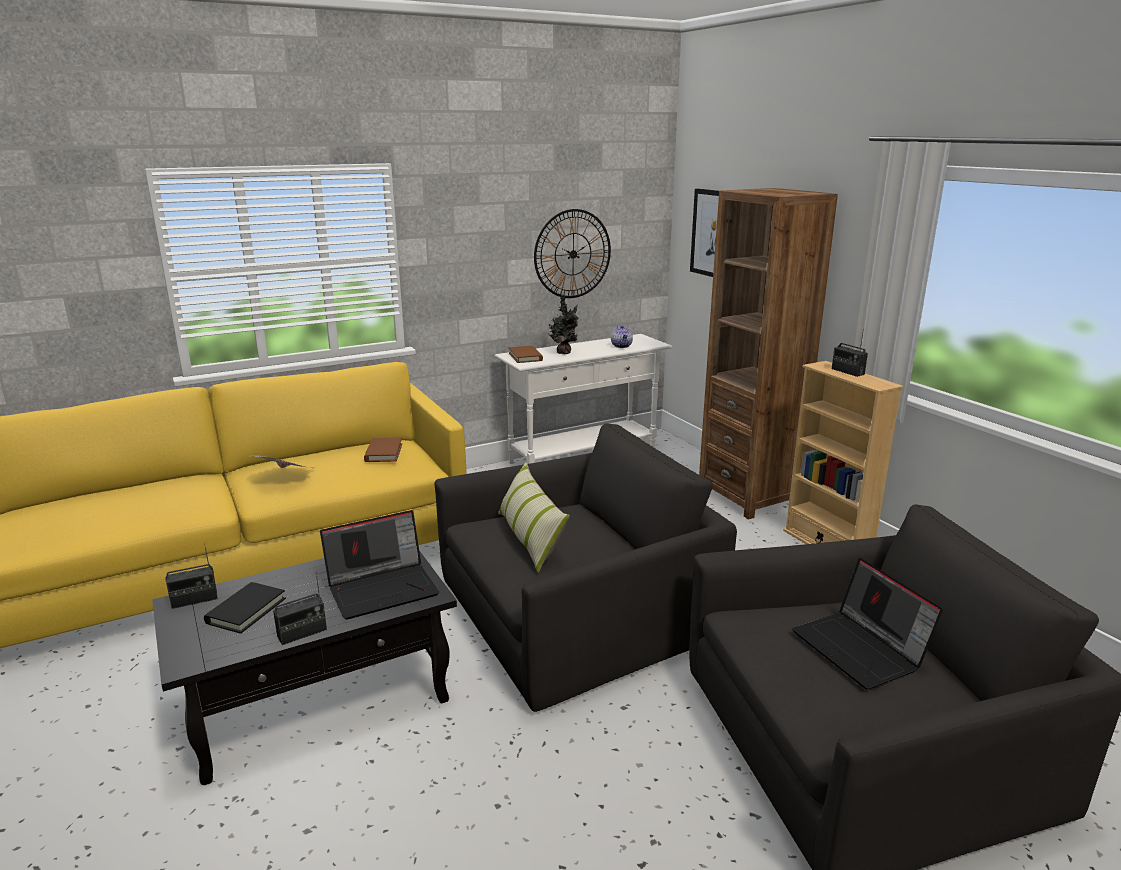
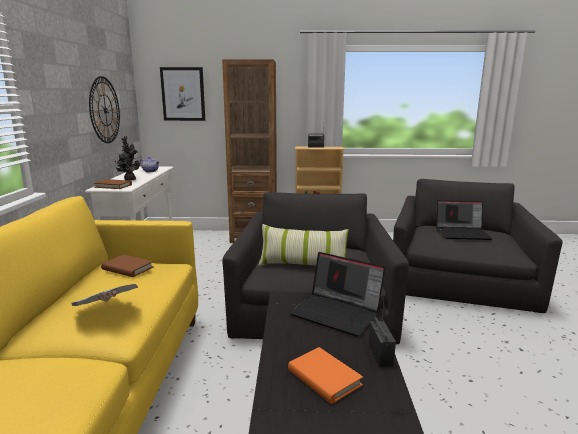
camera: 60 degrees left, 5 degrees down
(194, 600) = (277, 407): radio -> none
(246, 611) = (324, 378): black book -> orange book
(383, 588) = (337, 313): laptop -> laptop turned 120 degrees clockwise

